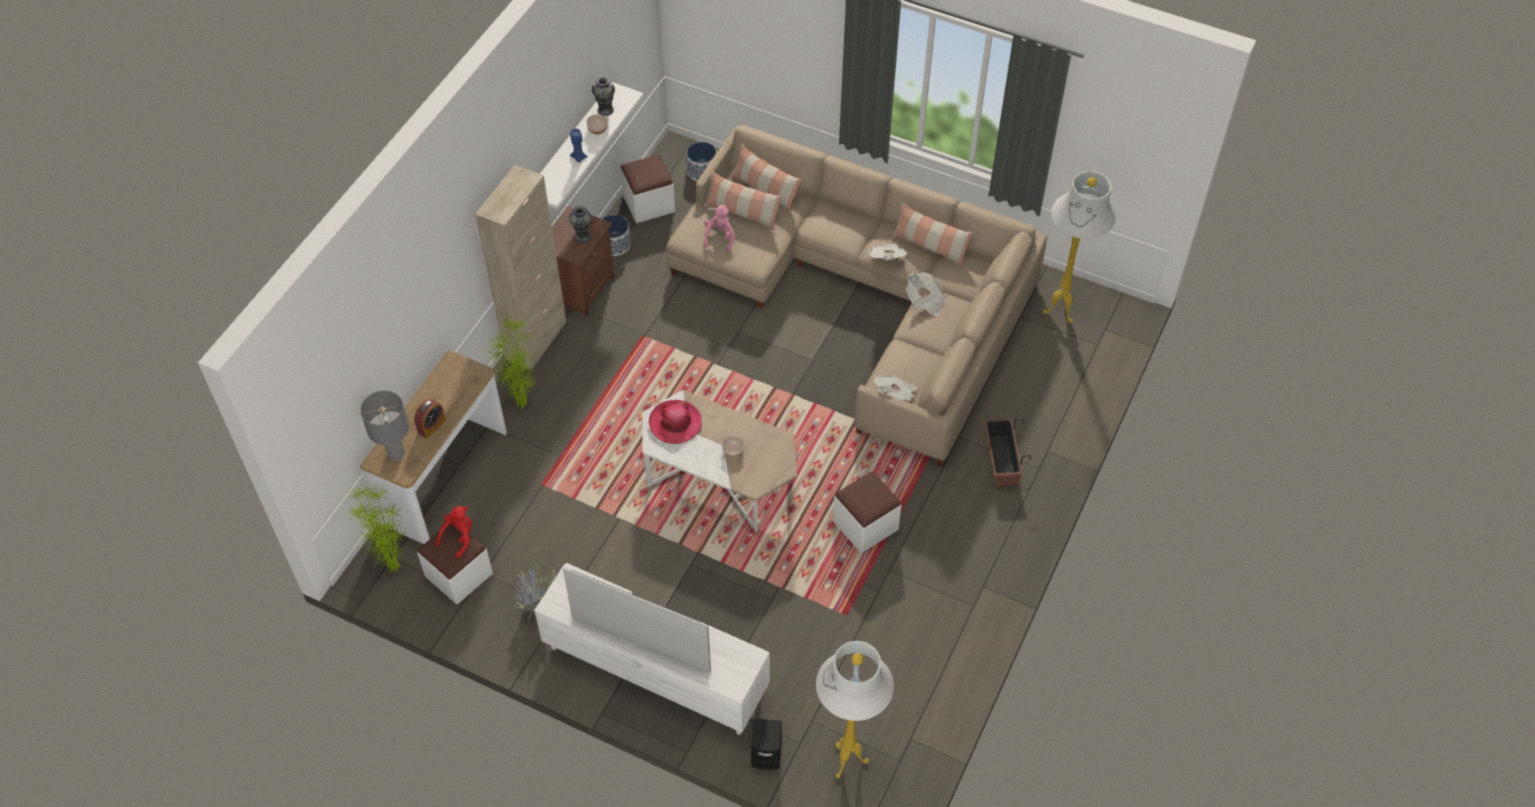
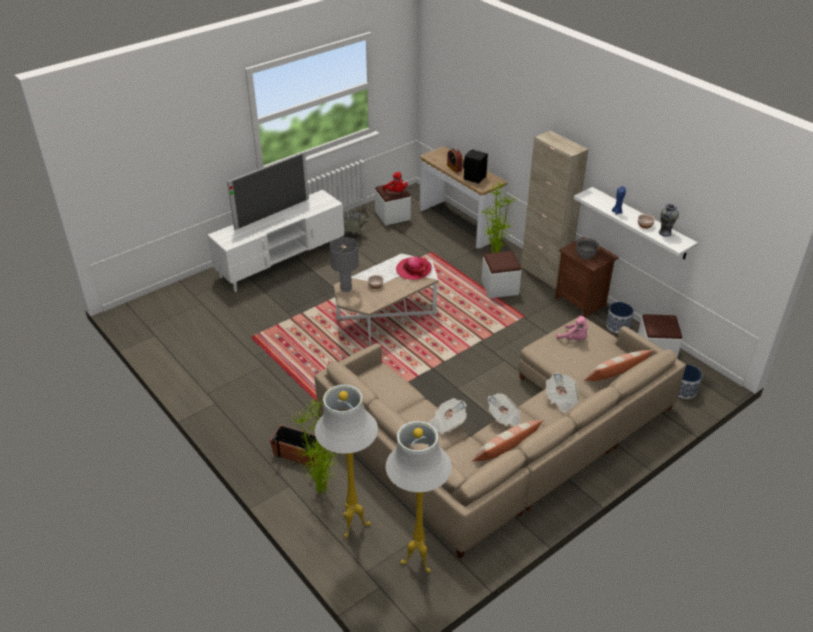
camera: 115 degrees right, 15 degrees down
(392, 568) = (412, 198): potted plant -> potted plant (321, 489)
(396, 453) = (443, 156): grey table lamp -> grey table lamp (346, 288)
(583, 236) = (585, 256): vase -> grey bowl
(742, 212) = (594, 355): pillow -> none
(767, 754) = (199, 283): black speaker -> black speaker (474, 178)
(847, 763) = (166, 308): white floor lamp -> white floor lamp (352, 525)
(865, 525) = (304, 366): white ottoman -> white ottoman (500, 287)
(895, 394) = (370, 375): newspaper -> newspaper (561, 399)

